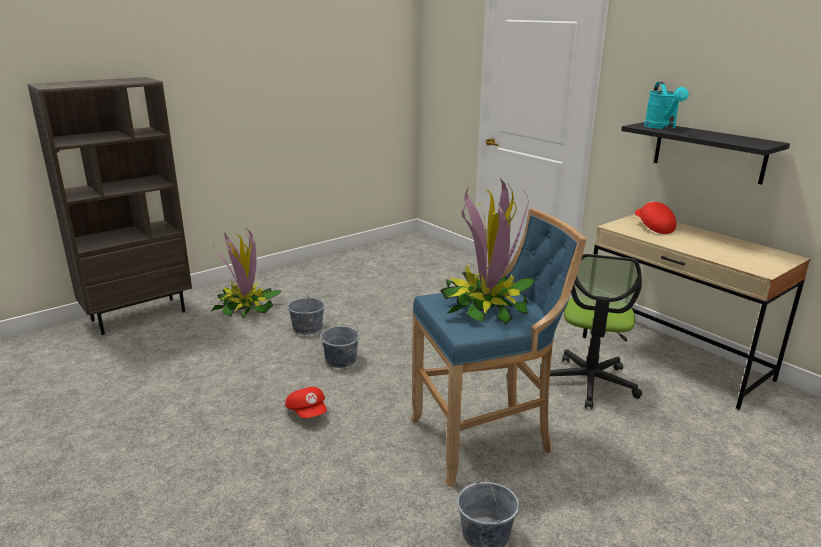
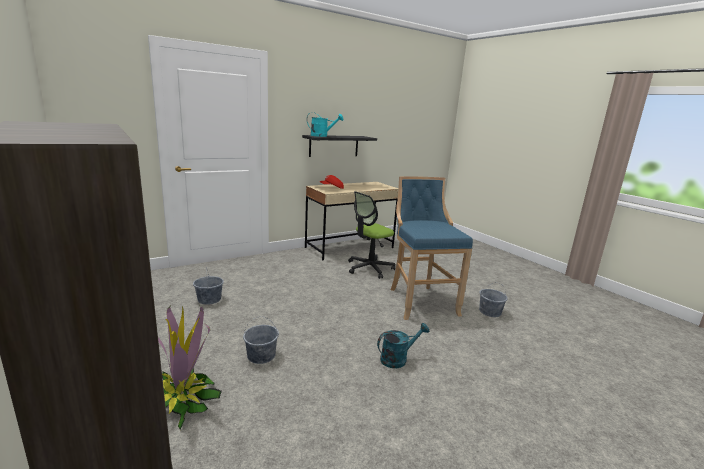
camera: 85 degrees left, 5 degrees down
(308, 412) = (398, 359): red cap -> turquoise watering can
(340, 360) = (326, 341): grey bucket -> grey bucket (209, 299)
(486, 307) = (428, 227): potted plant -> none
(589, 383) = (369, 268): office chair -> office chair turned 120 degrees clockwise

